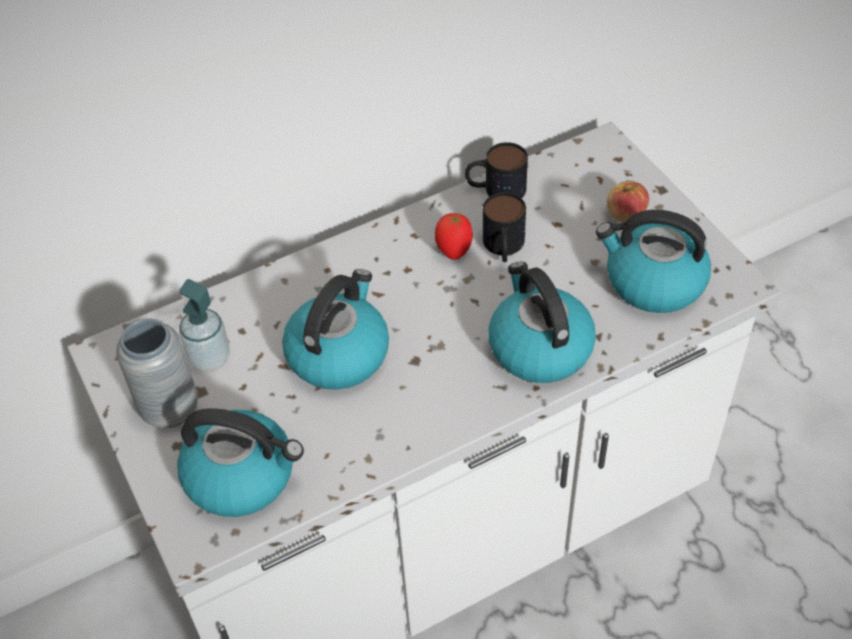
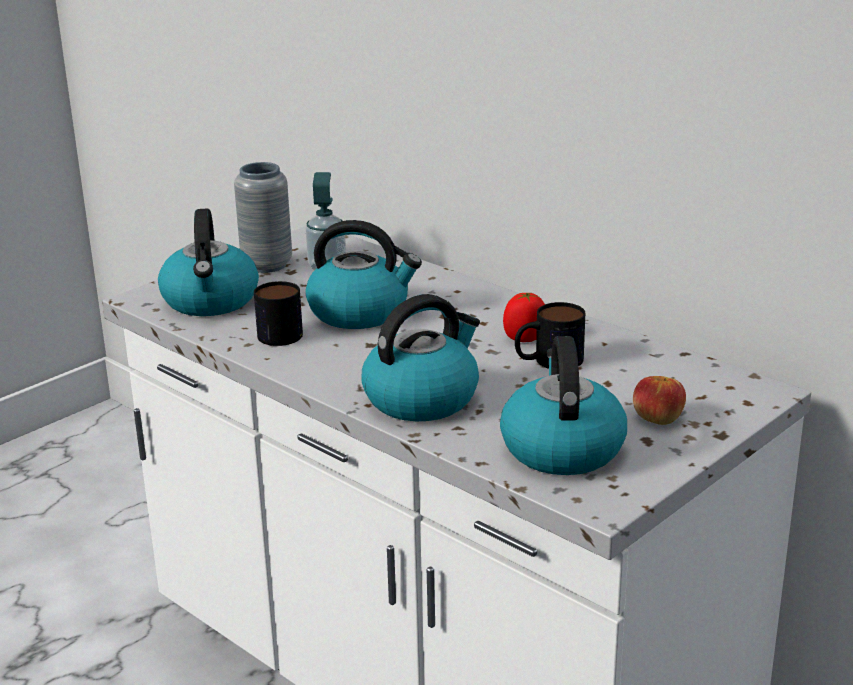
camera: 70 degrees right, 25 degrees down
(495, 189) = (631, 344): mug -> mug (277, 331)

